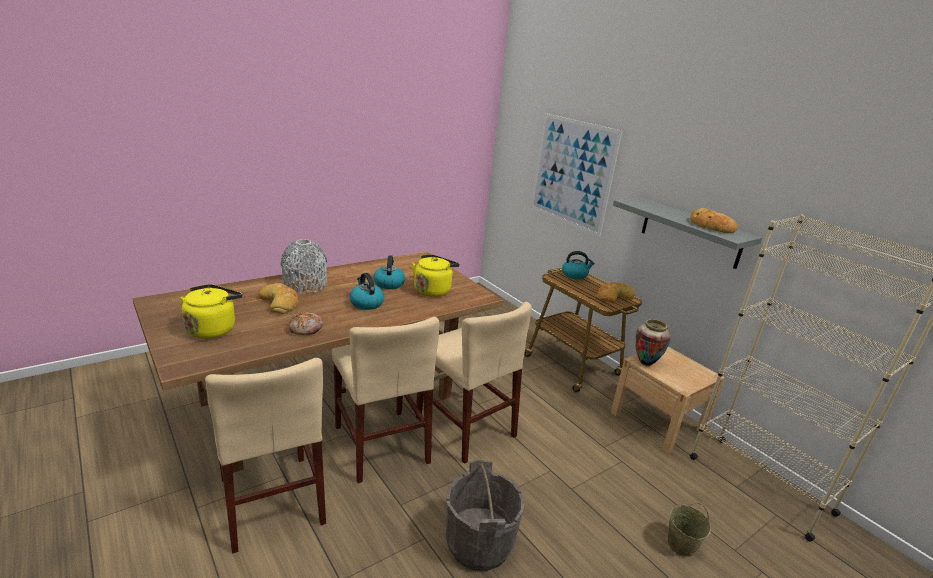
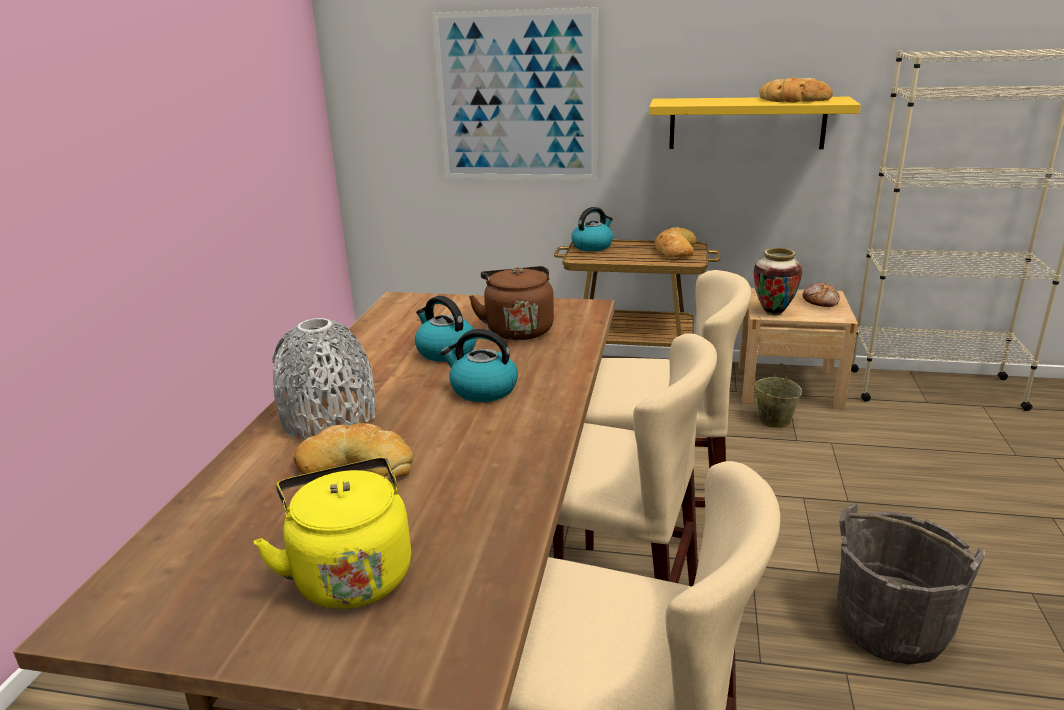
camera: 40 degrees left, 0 degrees up
(306, 328) = (494, 469): bread -> bread (821, 302)
(433, 290) = (518, 329): yellow kettle -> brown kettle
(681, 544) = (988, 480): beige bucket -> beige bucket (774, 420)
(690, 232) = (746, 123): grey shelf -> yellow shelf

